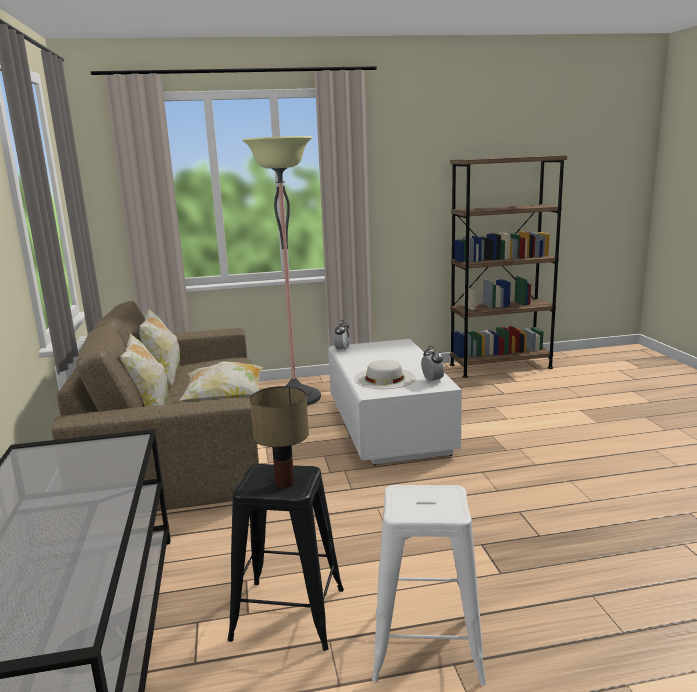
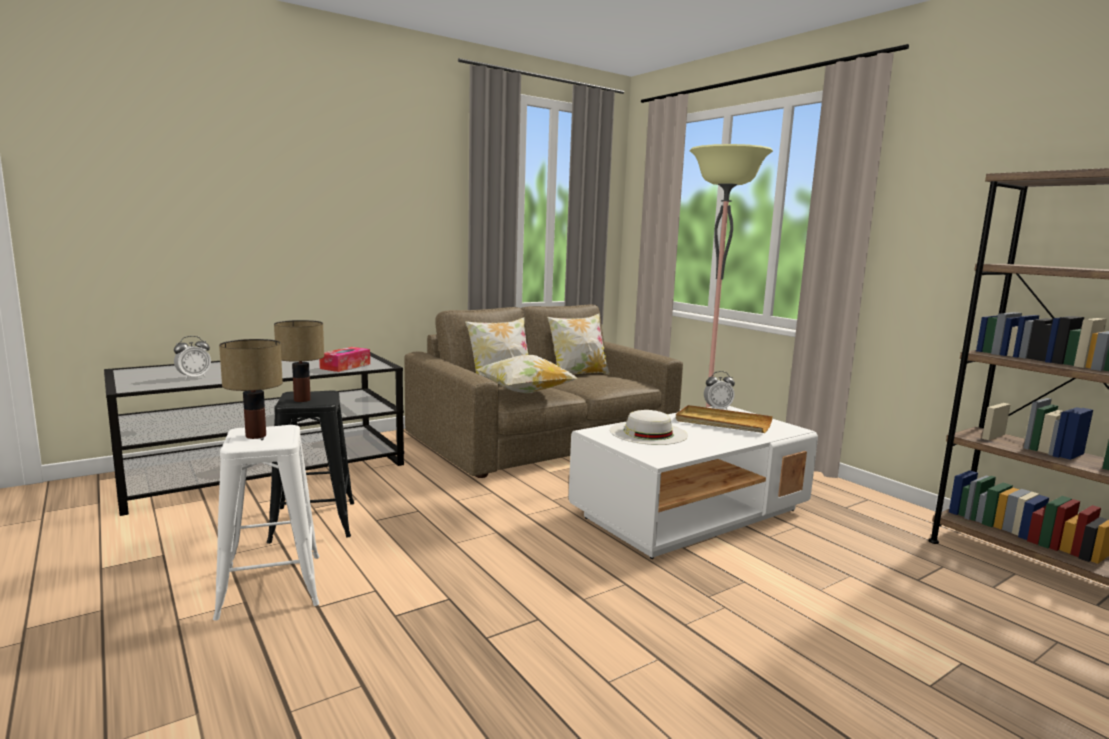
camera: 65 degrees right, 5 degrees down
(108, 460) = (345, 366): none -> tissue box
(376, 355) = (722, 423): none -> beige tray
(421, 505) = (257, 435): none -> table lamp
(432, 381) = (668, 453): alarm clock -> alarm clock (194, 378)

